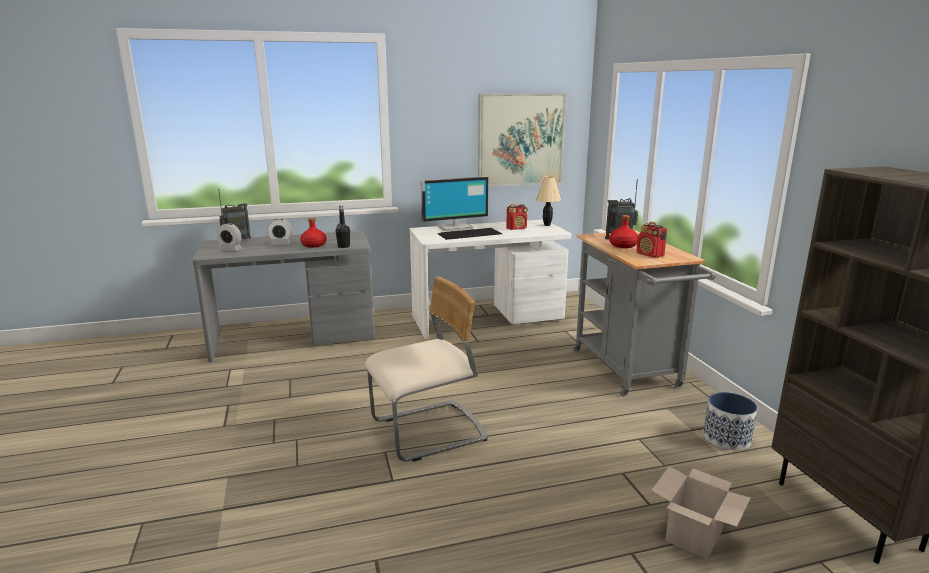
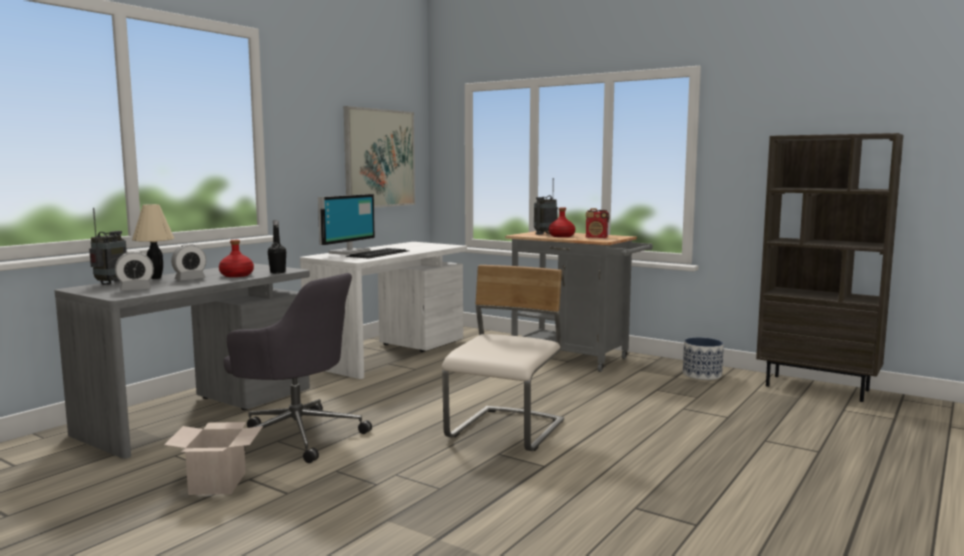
camera: 40 degrees left, 10 degrees down
(305, 379) = (296, 436): none -> grey office chair
(517, 228) = (409, 247): radio -> none
(547, 225) = (428, 243): beige table lamp -> beige table lamp (156, 278)
(694, 537) = (777, 422): cardboard box -> cardboard box (218, 484)

